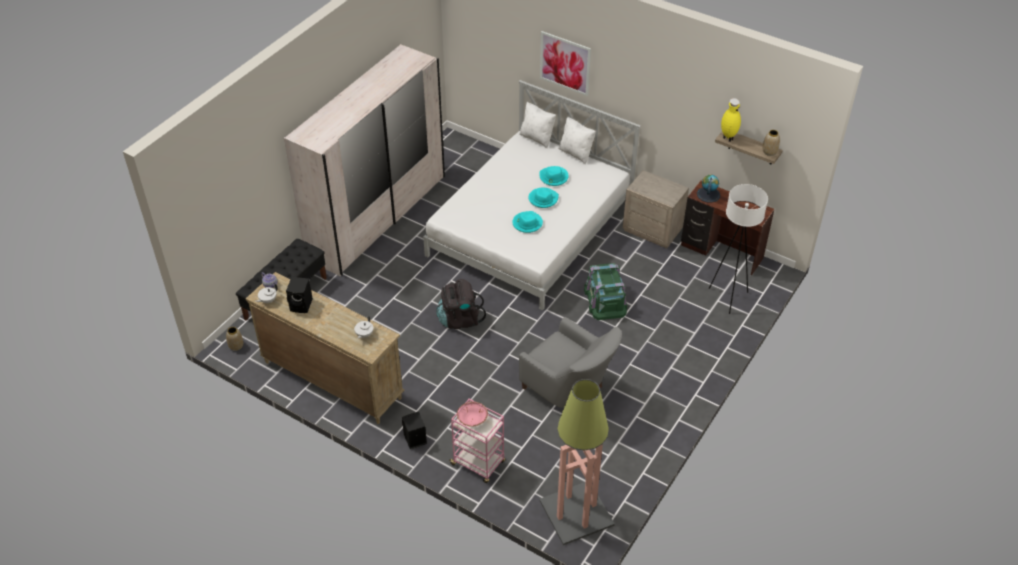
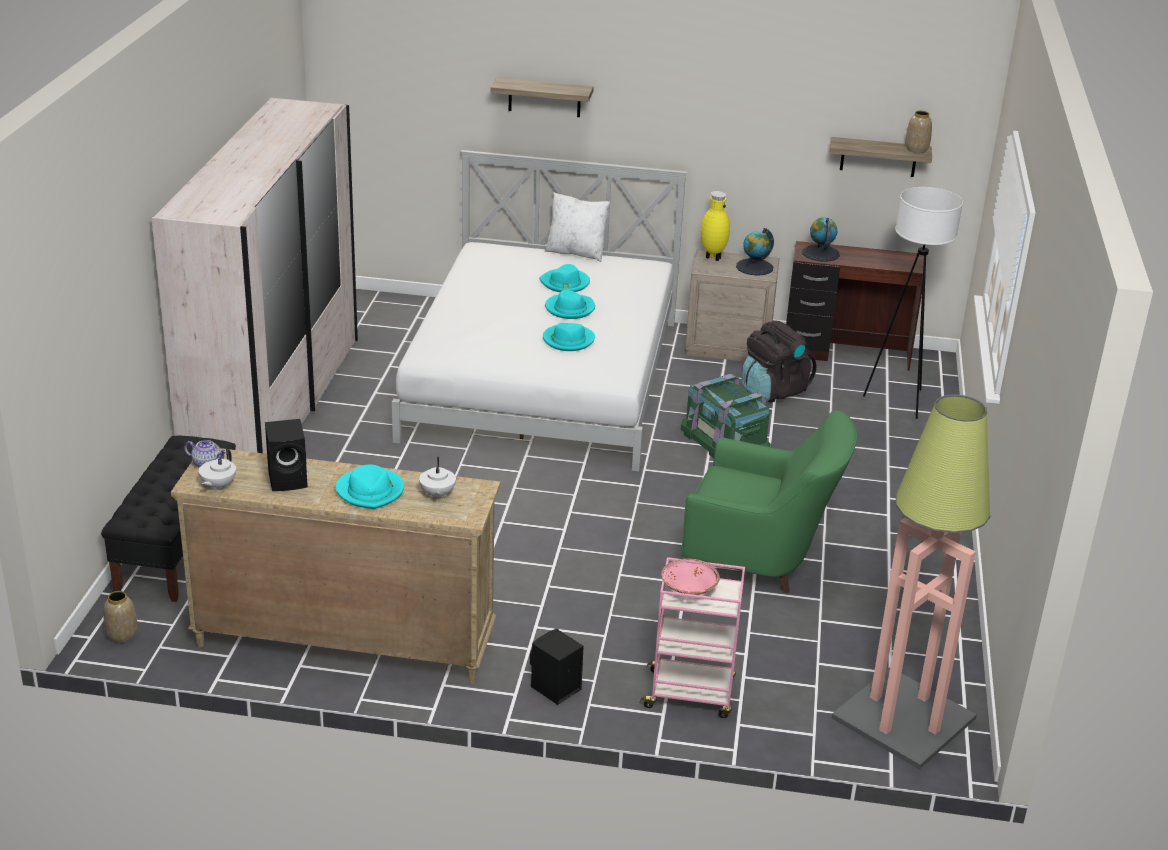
camera: 25 degrees left, 15 degrees down
(334, 323) = (370, 491): none -> turquoise hat
(460, 319) = (513, 510): black backpack -> black backpack (773, 391)
(537, 138) = (502, 245): white pillow -> none
(565, 63) = (544, 97): picture -> shelf
(569, 390) = (761, 560): grey armchair -> green armchair
(667, 192) = (754, 267): none -> globe
(727, 138) = (846, 144): yellow vase -> yellow vase (712, 257)

